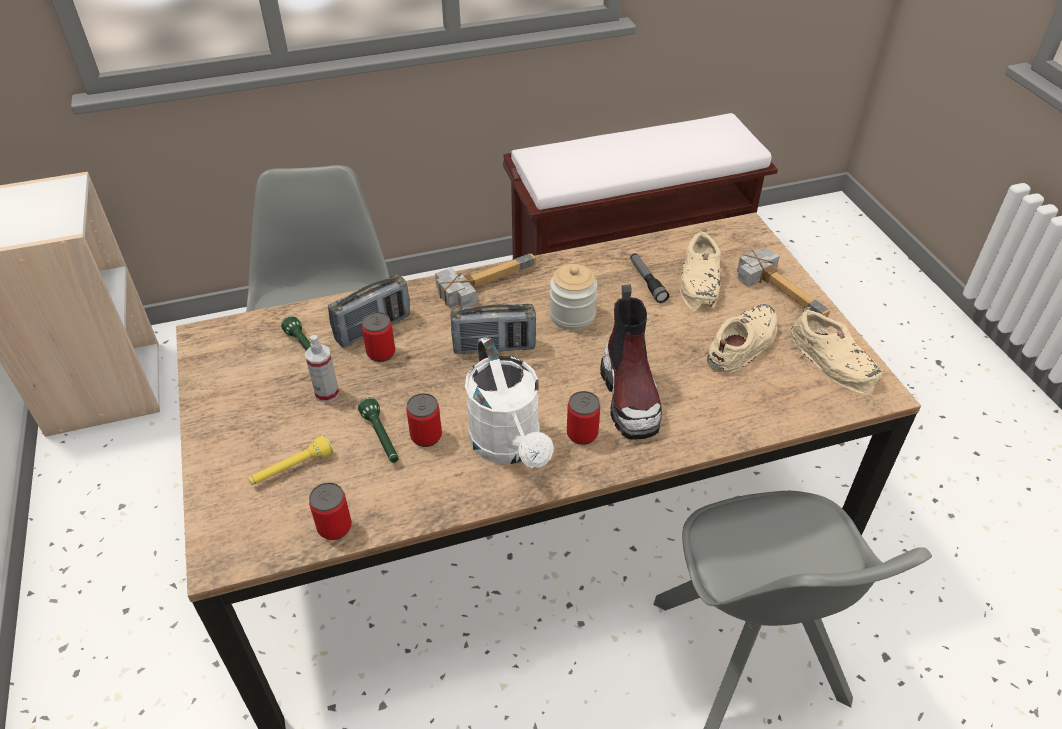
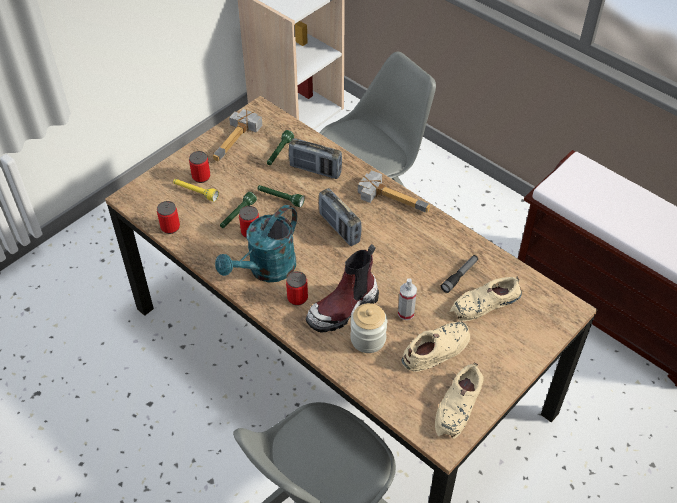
camera: 60 degrees right, 5 degrees up
(327, 393) = (253, 178): spray bottle -> spray bottle (406, 313)
(381, 353) = (298, 183): can -> can (201, 177)
(392, 381) = (280, 198): none -> green flashlight
(510, 447) = (266, 270): white watering can -> turquoise watering can
(572, 316) = (395, 252): jar -> jar (368, 339)
(742, 343) = (436, 349): beige shoe -> beige shoe turned 45 degrees counterclockwise
(784, 289) = (515, 355): hammer -> hammer (239, 140)

